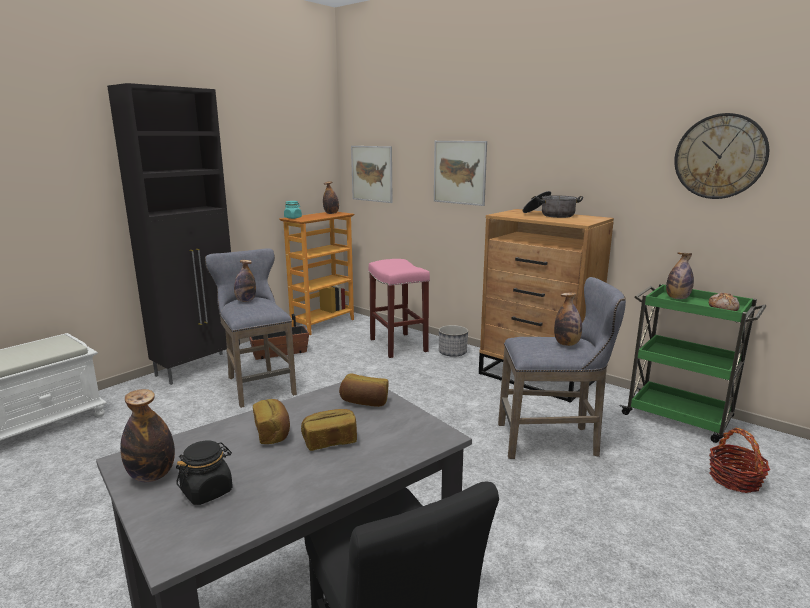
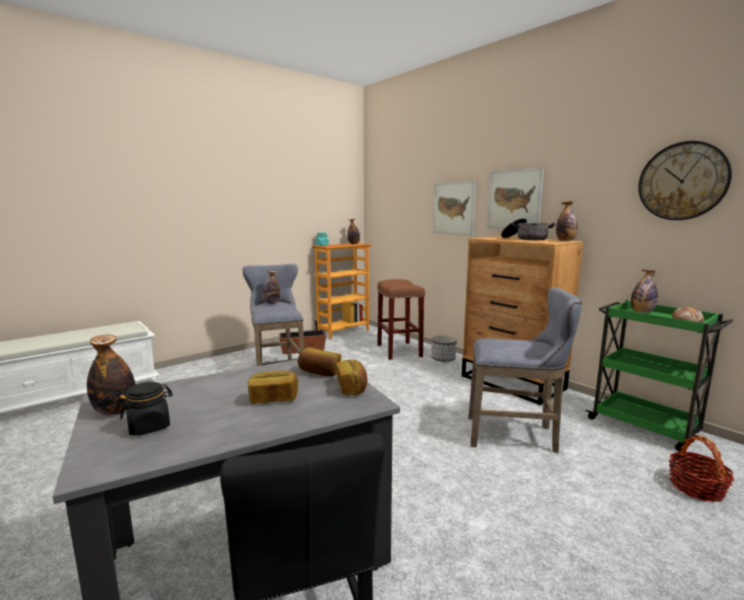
camera: 10 degrees right, 5 degrees down
(199, 368) = (238, 357): black cabinet -> none
(273, 433) = (230, 389): bread -> bread (352, 388)
(372, 173) = (386, 212): picture -> picture (514, 199)
(397, 345) = (398, 350): pink stool -> brown stool
(566, 344) = (527, 345): bottle -> bottle (565, 240)

